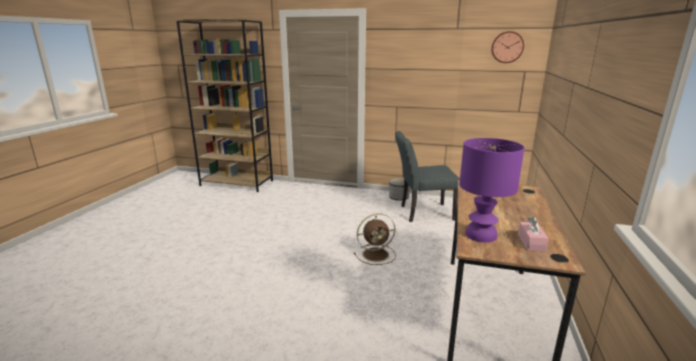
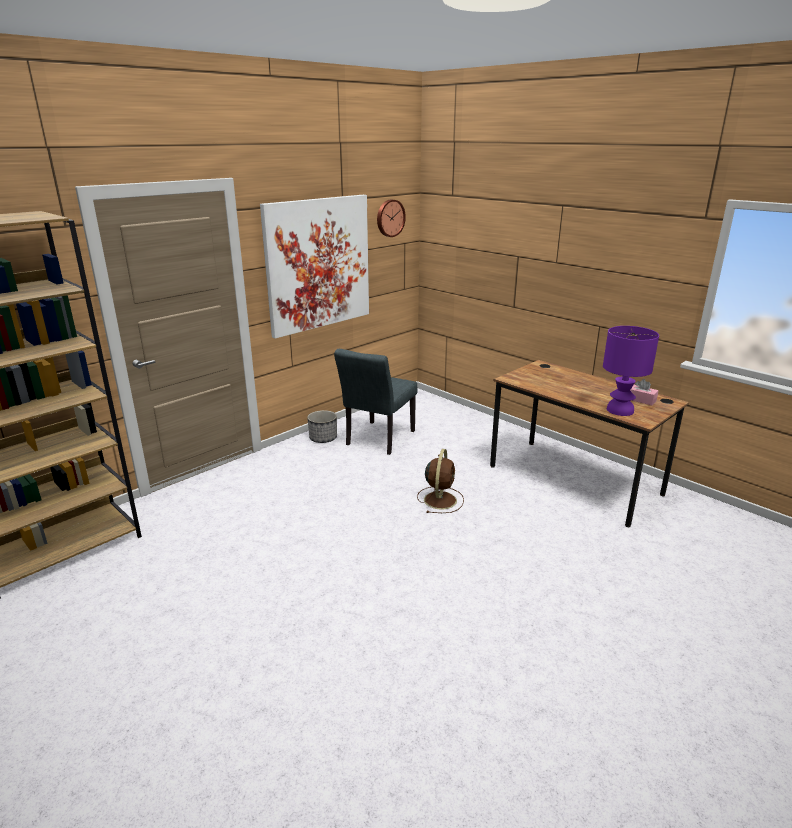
camera: 60 degrees left, 5 degrees up
(426, 74) = (318, 264): none -> picture

